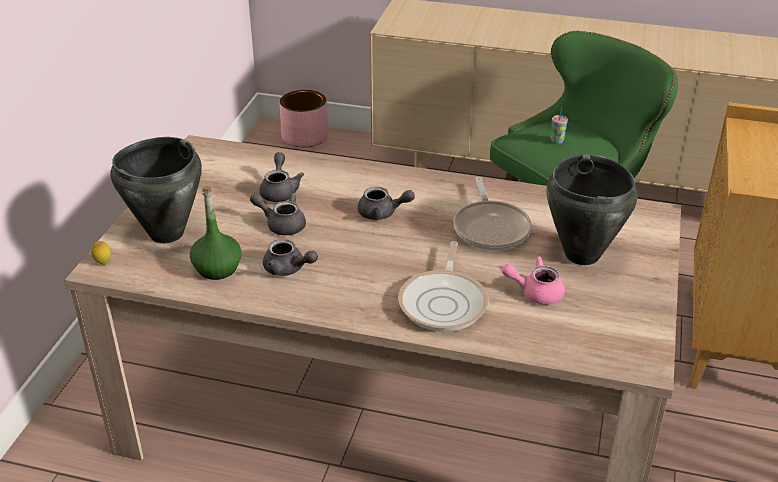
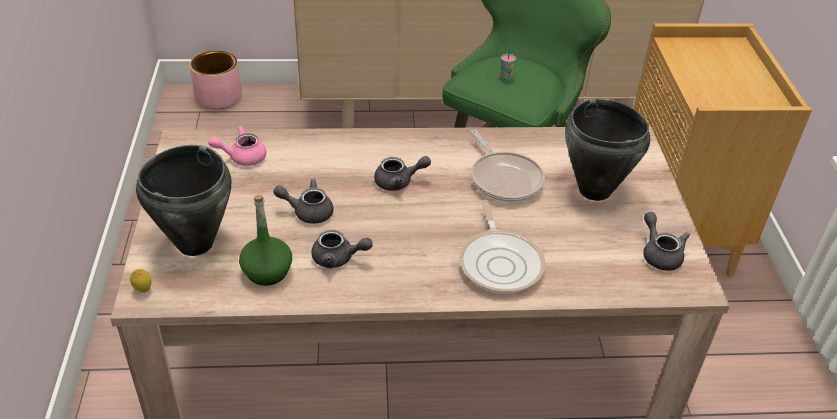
camera: 20 degrees left, 5 degrees up
(280, 191) = (288, 175): grey teapot -> grey teapot (660, 254)
(535, 292) = (574, 236): pink teapot -> pink teapot (242, 157)

